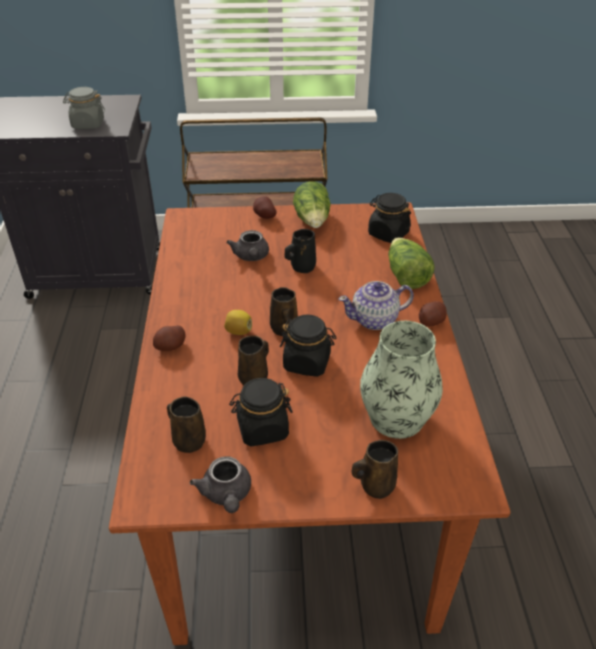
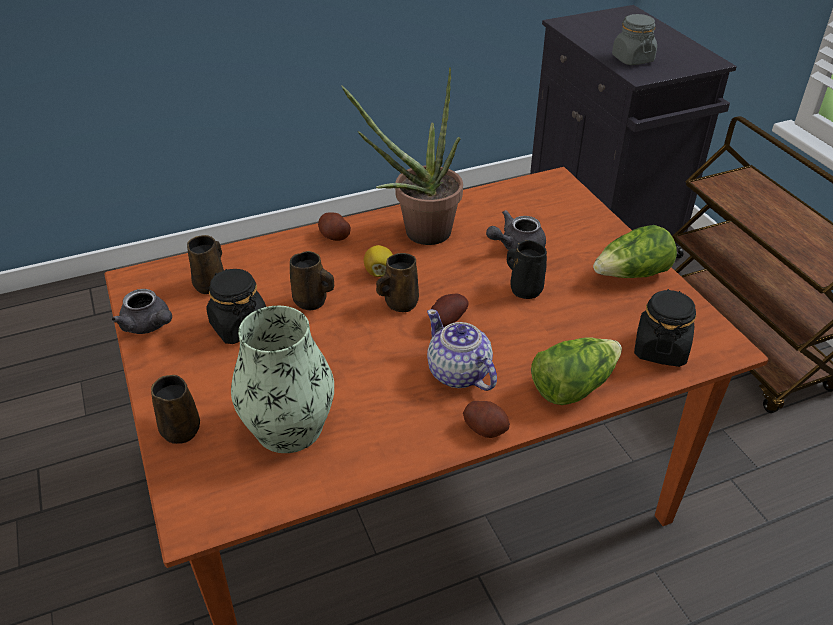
camera: 70 degrees right, 0 degrees up
(201, 299) = (418, 234): none -> potted plant
(226, 495) = (149, 326): grey teapot -> grey teapot turned 105 degrees counterclockwise
(264, 216) = (605, 234): potato -> potato (446, 321)
(307, 362) = (352, 334): black jar -> none

